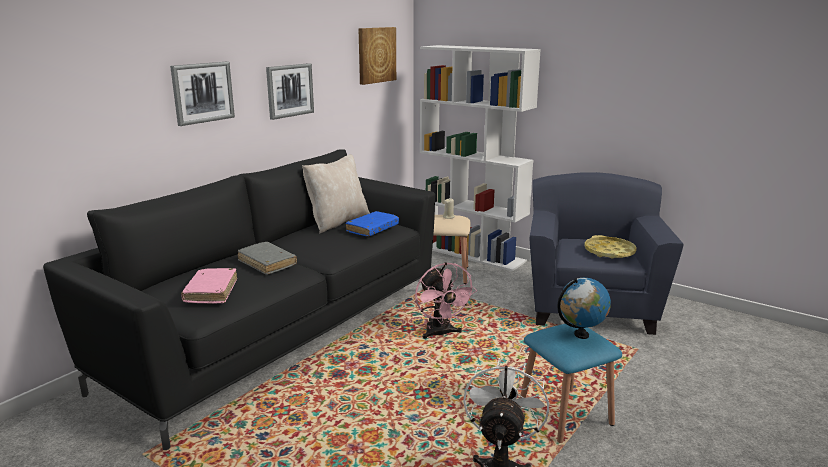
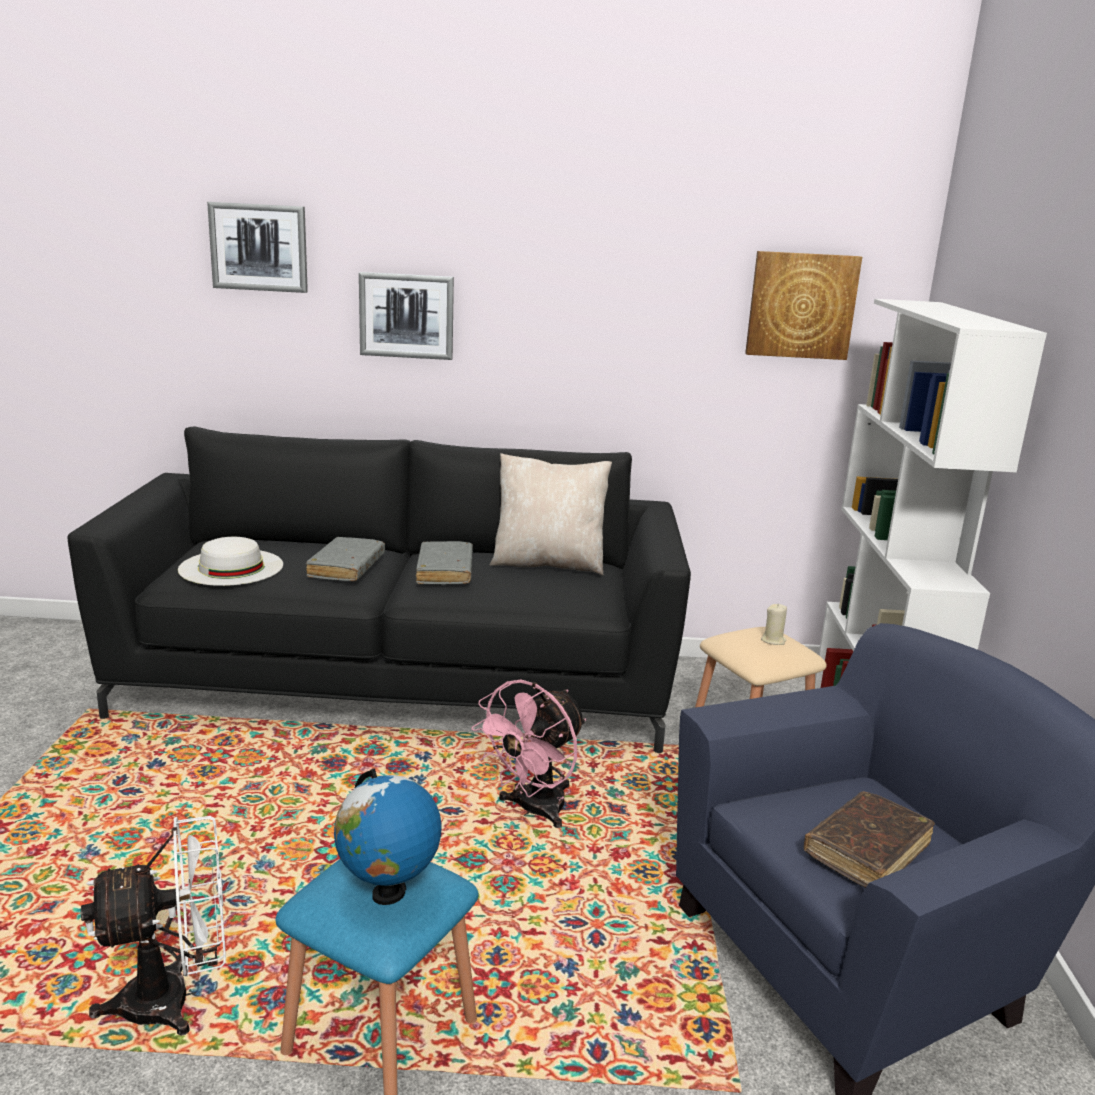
camera: 55 degrees right, 0 degrees up
(211, 292) = (231, 567): pink book -> white hat
(289, 90) = (571, 338): picture -> picture (259, 247)
(313, 243) = (445, 571): none -> grey book
(372, 229) = (552, 590): blue book -> none
(609, 252) = (867, 850): yellow tray -> brown book

